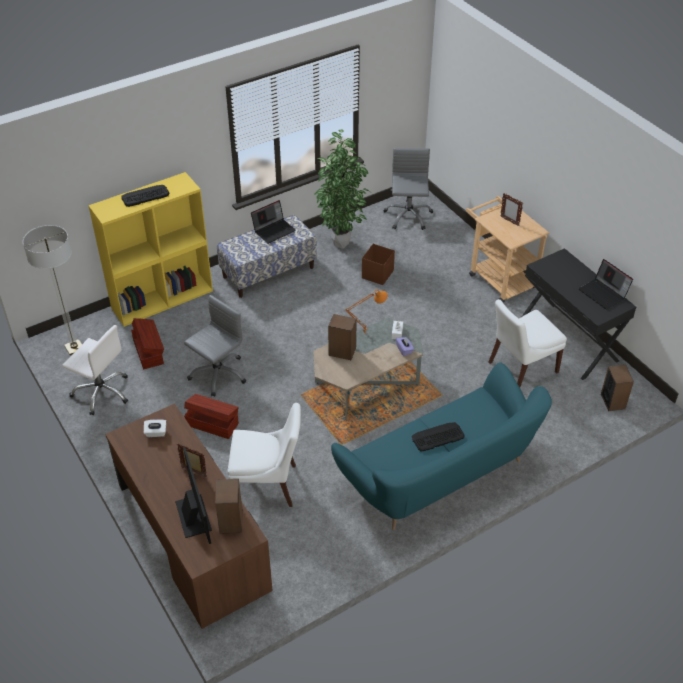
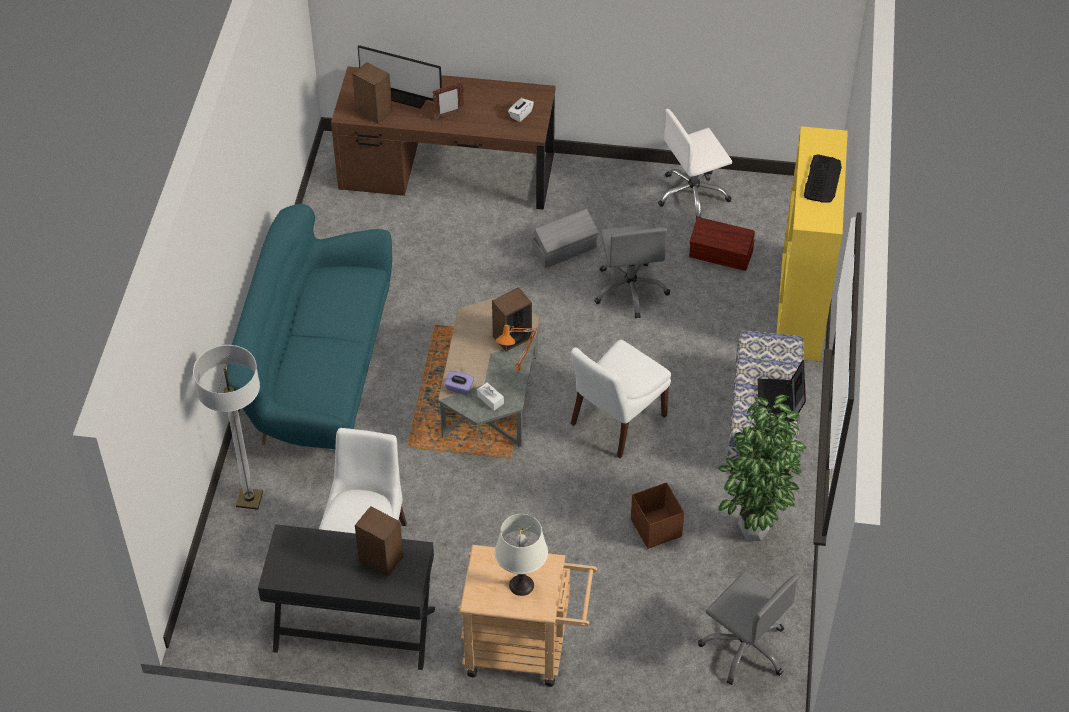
camera: 130 degrees right, 5 degrees up
(74, 348) = (783, 204): floor lamp -> floor lamp (249, 499)
(212, 423) = (565, 250): brown storage box -> grey storage box
(268, 485) = (447, 247): white chair -> white chair (616, 422)
(437, 437) = (325, 335): keyboard -> none
(509, 221) = (521, 585): picture frame -> white table lamp
(603, 294) = (309, 574): laptop -> none
(613, 401) = (233, 590): speaker -> speaker (381, 559)

